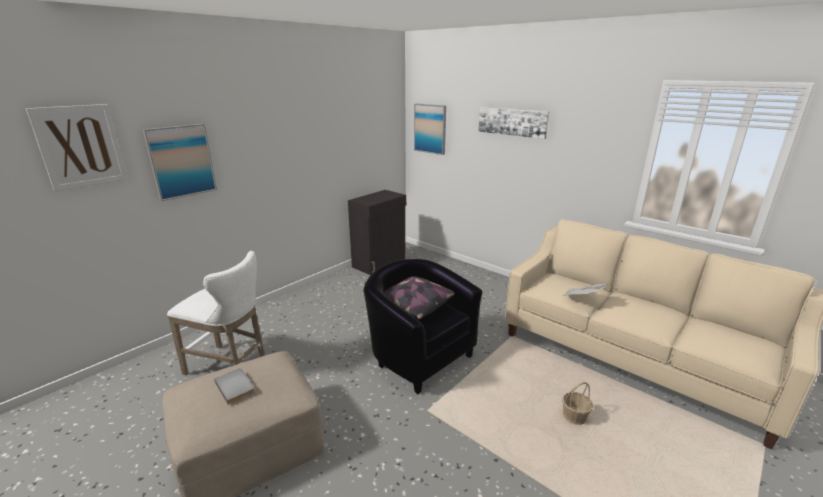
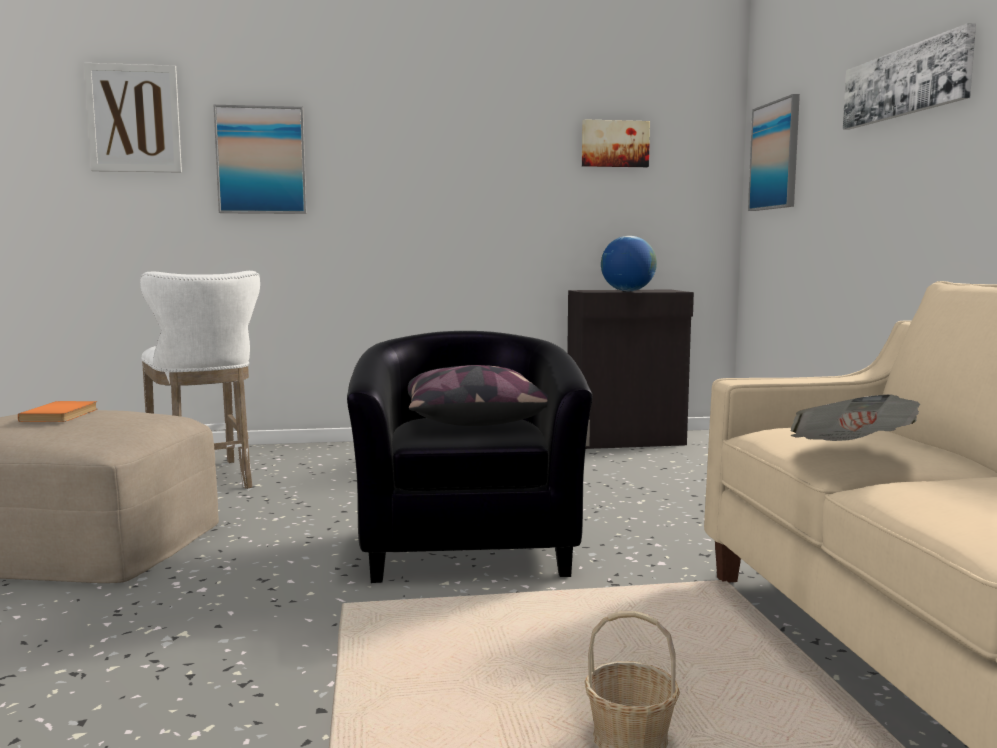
camera: 40 degrees right, 15 degrees down
(236, 386) = (62, 415): grey book -> orange book
(359, 123) = (614, 144): none -> picture
(380, 199) = (627, 291): none -> globe

